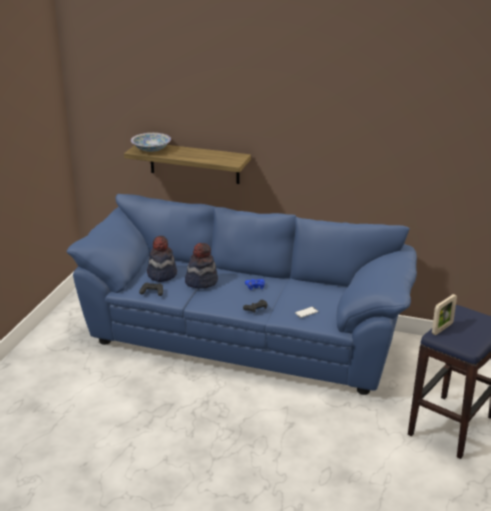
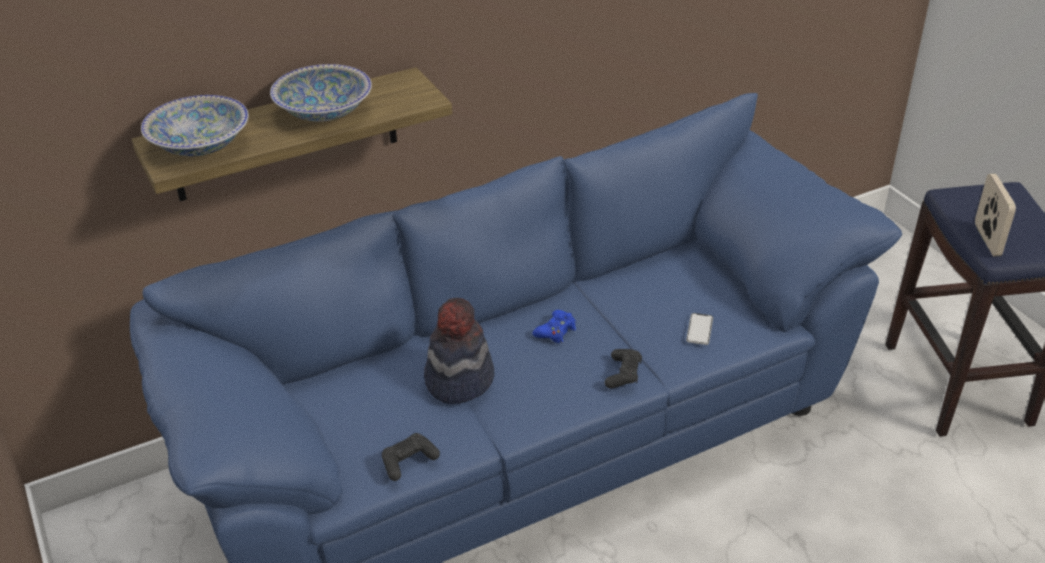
camera: 45 degrees left, 10 degrees up
(161, 274) = (367, 411): hat -> none
(199, 154) = (324, 111): none -> bowl

